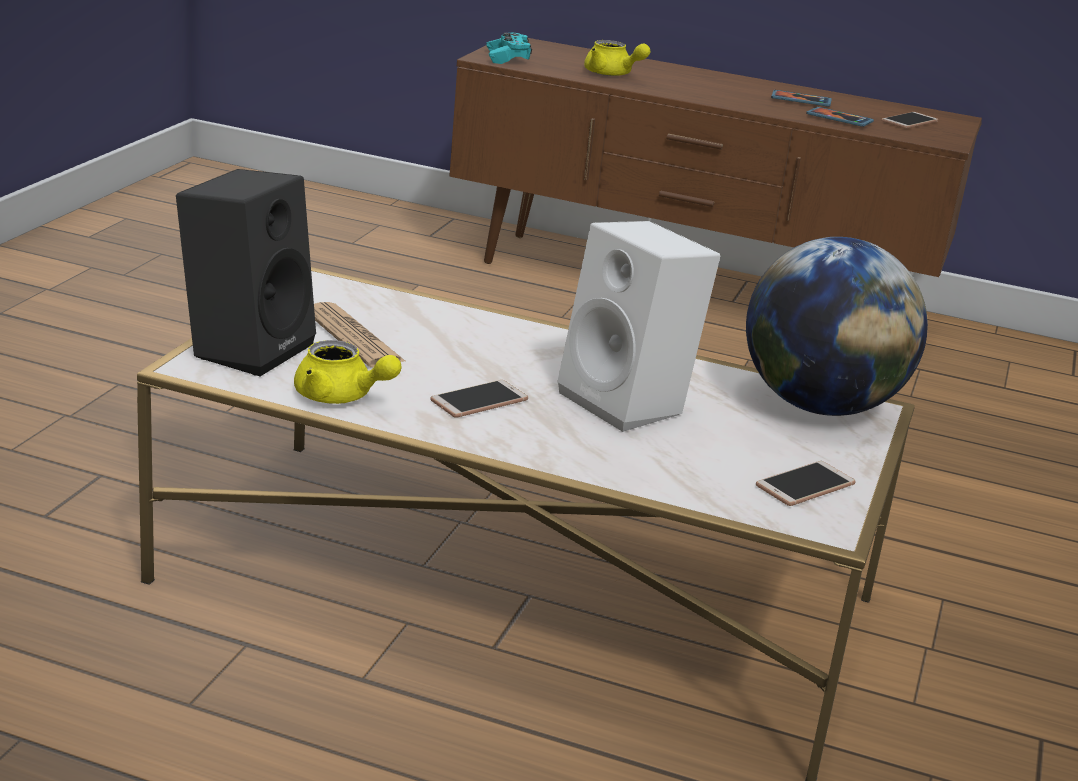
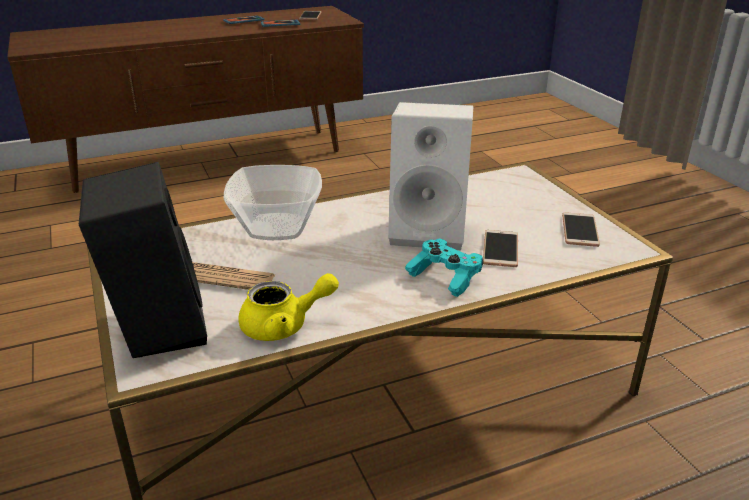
camera: 40 degrees left, 5 degrees up
(479, 400) = (361, 276): phone -> phone (500, 249)
(481, 328) = (276, 227): none -> bowl
(508, 58) = (40, 46): turquoise game controller -> turquoise game controller (445, 277)
(612, 74) = (121, 37): yellow teapot -> none
(819, 406) = (501, 183): globe -> none

